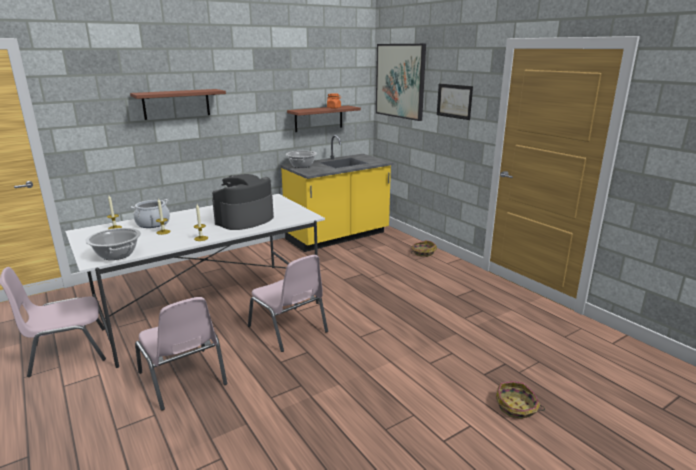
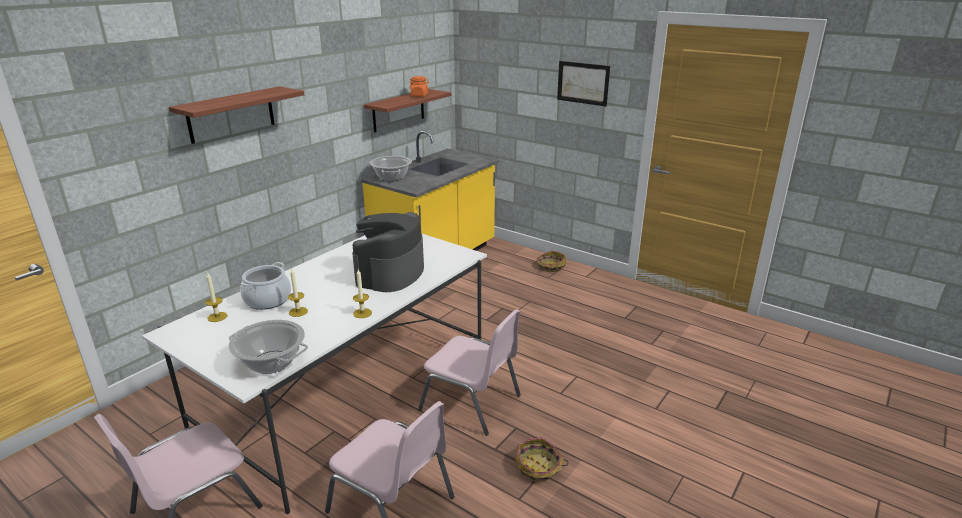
camera: 20 degrees left, 5 degrees up
(400, 81) = (498, 55): picture -> none
(516, 407) = (770, 439): basket -> basket (538, 467)

